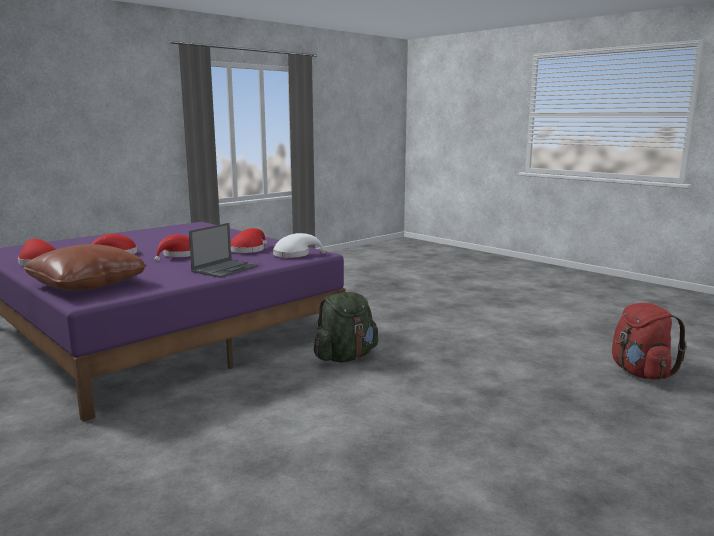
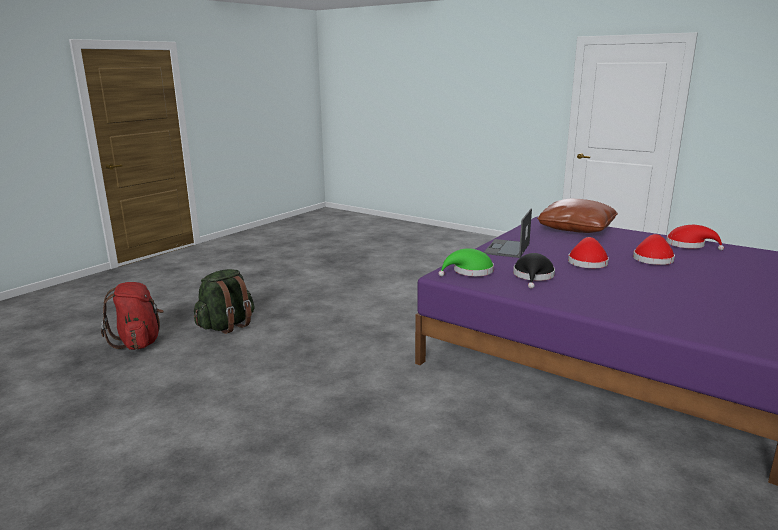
camera: 170 degrees right, 5 degrees up
(248, 250) = (533, 276): red hat -> black hat
(294, 255) = (470, 272): white hat -> green hat
(345, 357) = (400, 334): green backpack -> green backpack (227, 325)

